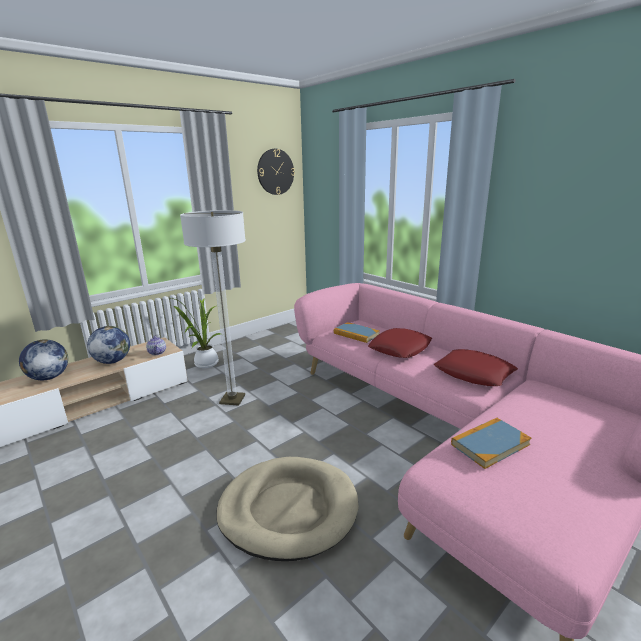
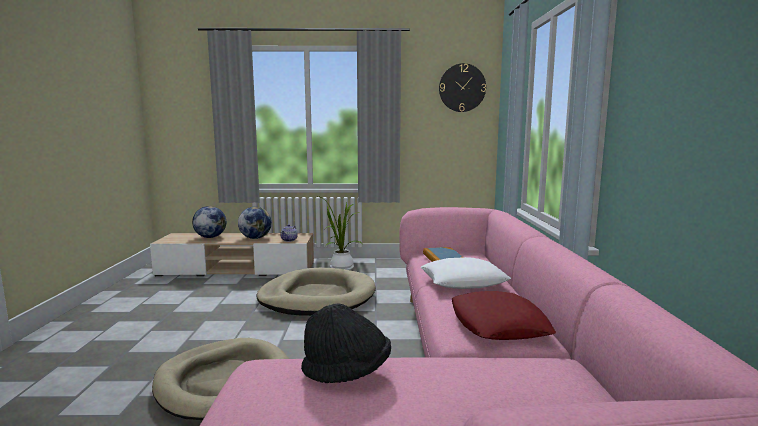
camera: 40 degrees right, 10 degrees down
(232, 399) = (317, 297): floor lamp -> beige dog bed
(400, 348) = (463, 281): red pillow -> white pillow
(490, 444) = (347, 372): book -> black hat

